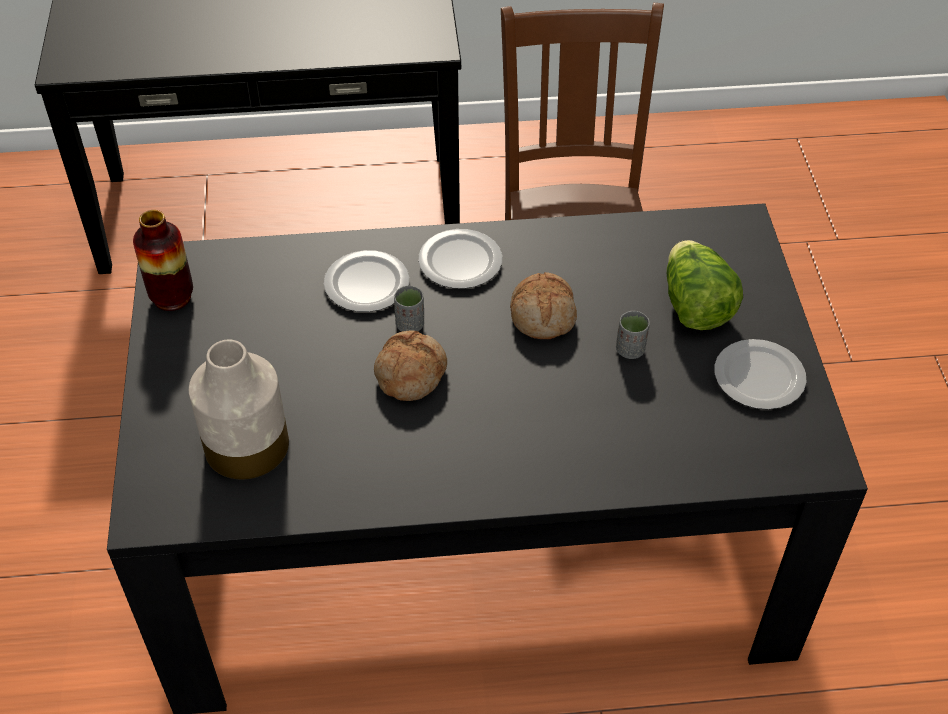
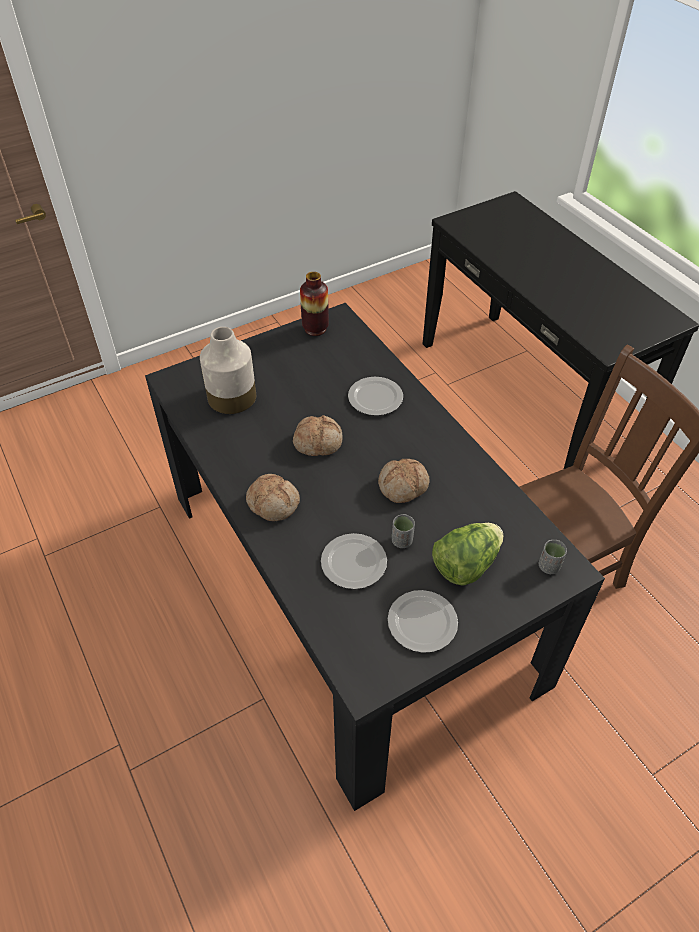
camera: 65 degrees right, 0 degrees up
(410, 324) = (356, 428): grey cup -> grey cup (549, 566)
(459, 262) = (421, 431): plate -> plate (352, 562)
(494, 460) = (274, 503): none -> bread

